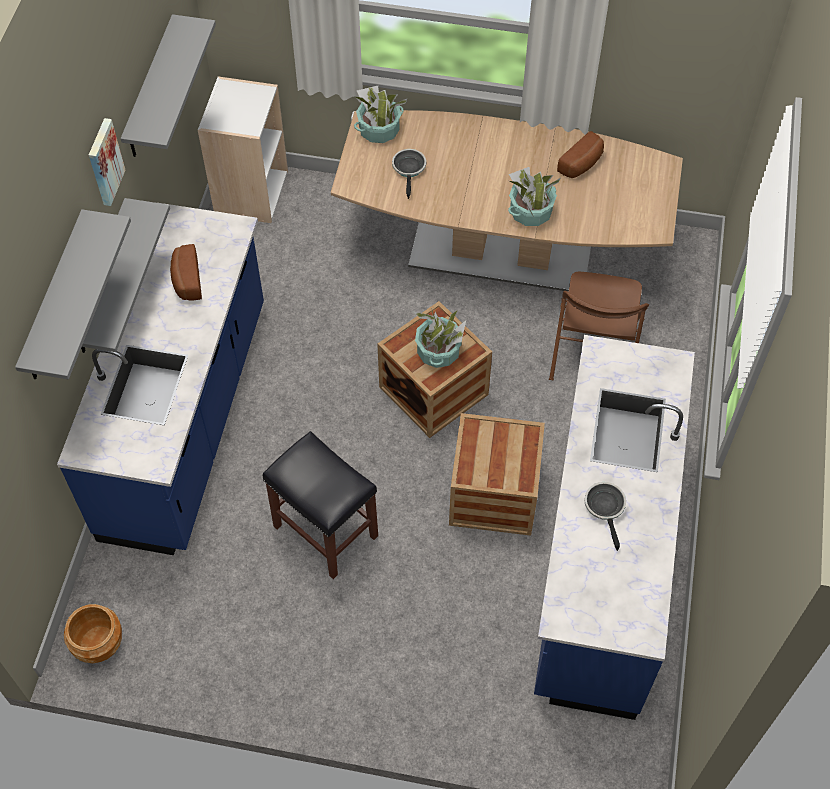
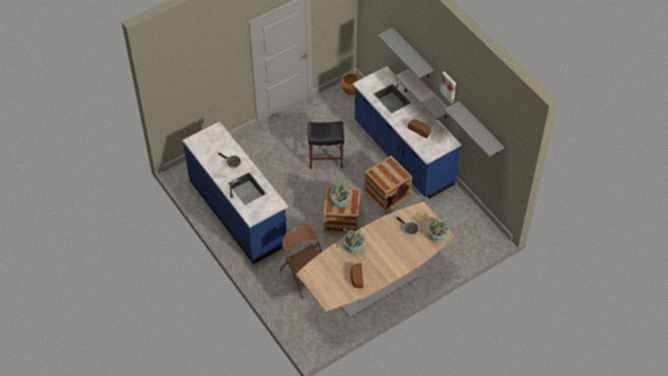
camera: 135 degrees right, 5 degrees down
(250, 191) = (484, 235): white bookcase -> none
(494, 494) = (289, 206): crate -> crate (387, 194)

